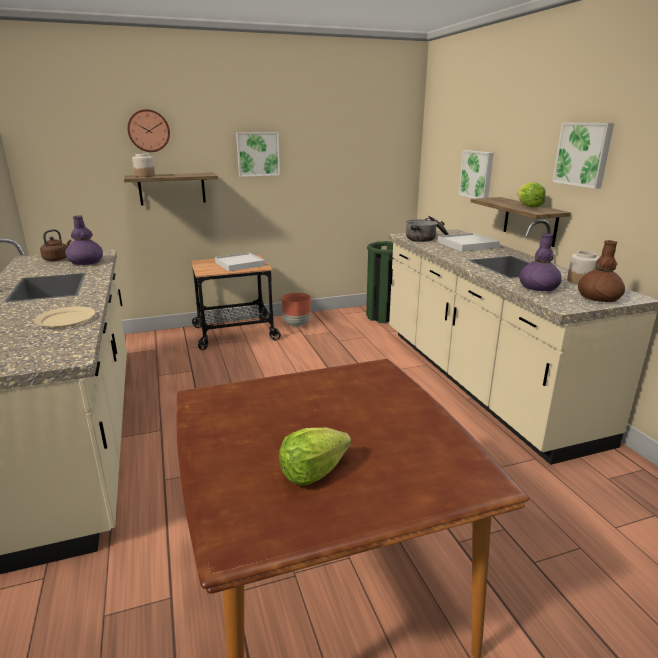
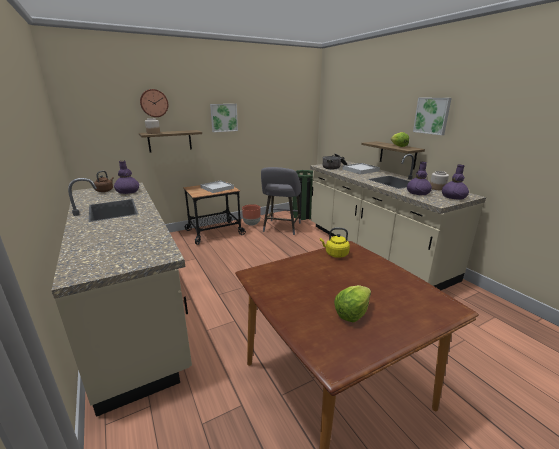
camera: 10 degrees left, 0 degrees up
(66, 319) = (143, 230): beige plate -> none
(341, 334) = (281, 228): none -> grey stool
(347, 377) = (335, 254): none -> yellow kettle
(477, 174) = (360, 128): picture -> none
(598, 298) = (453, 197): brown vase -> purple vase

